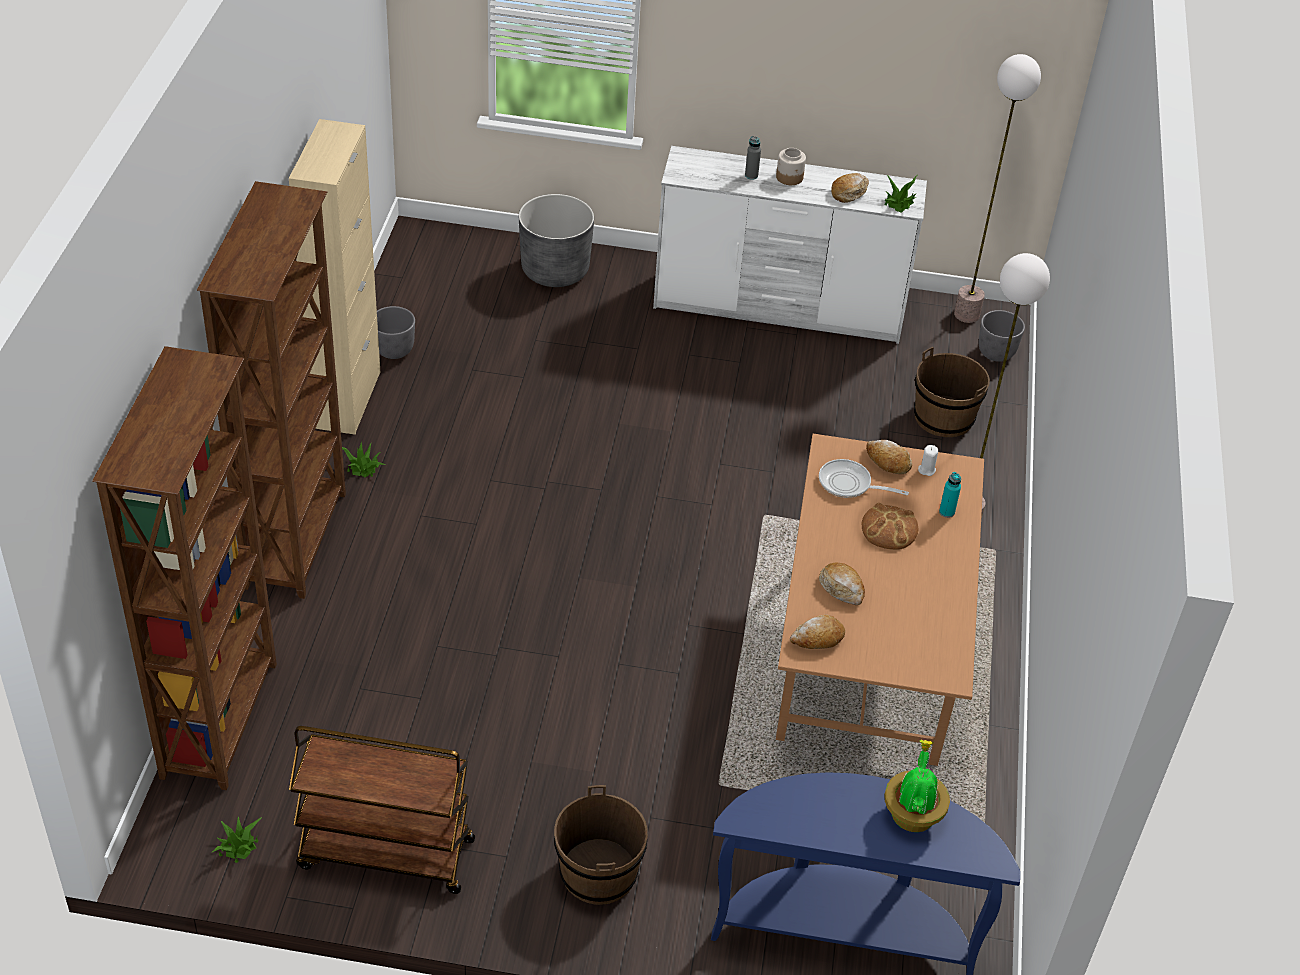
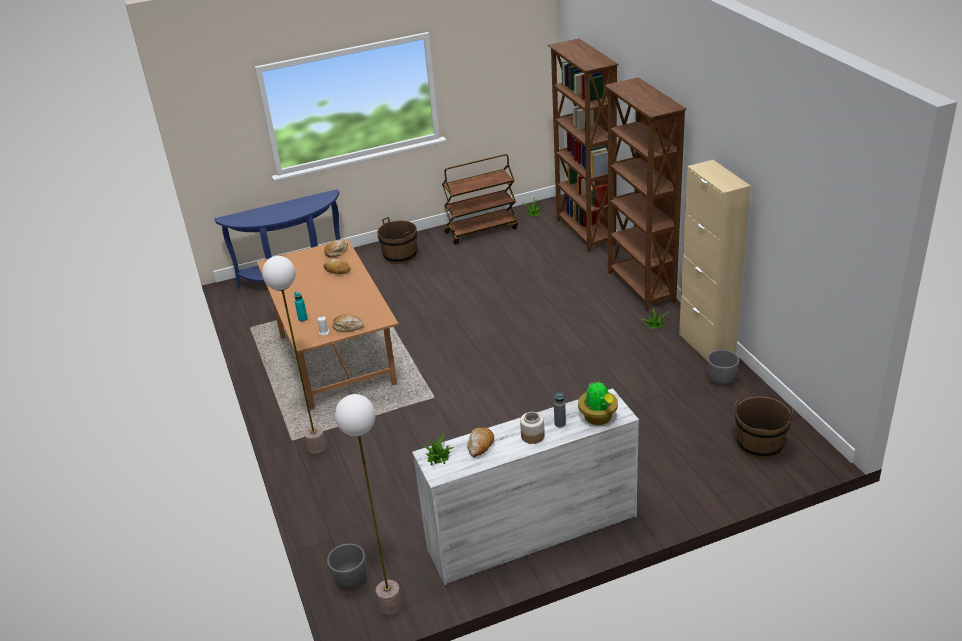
camera: 155 degrees right, 10 degrees down
(555, 270) = (704, 478): grey planter -> none
(849, 484) = (361, 309): frying pan -> none
(889, 529) = (328, 300): bread -> none
(912, 812) = (264, 218): potted plant -> potted plant (598, 418)
(943, 417) = (363, 508): brown bucket -> brown bucket (760, 444)

